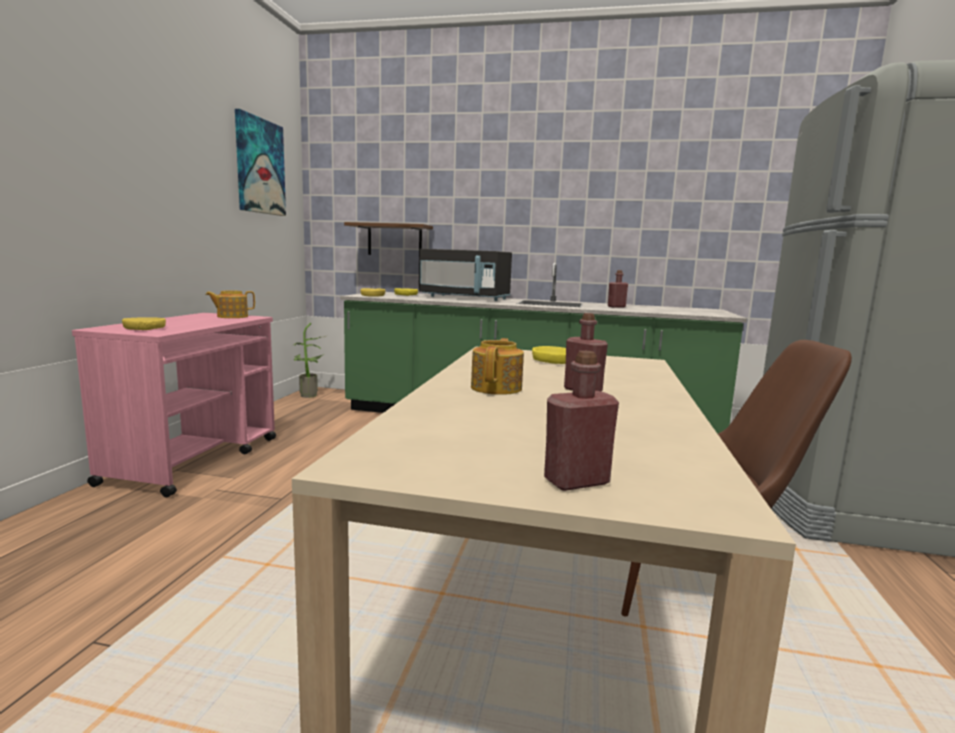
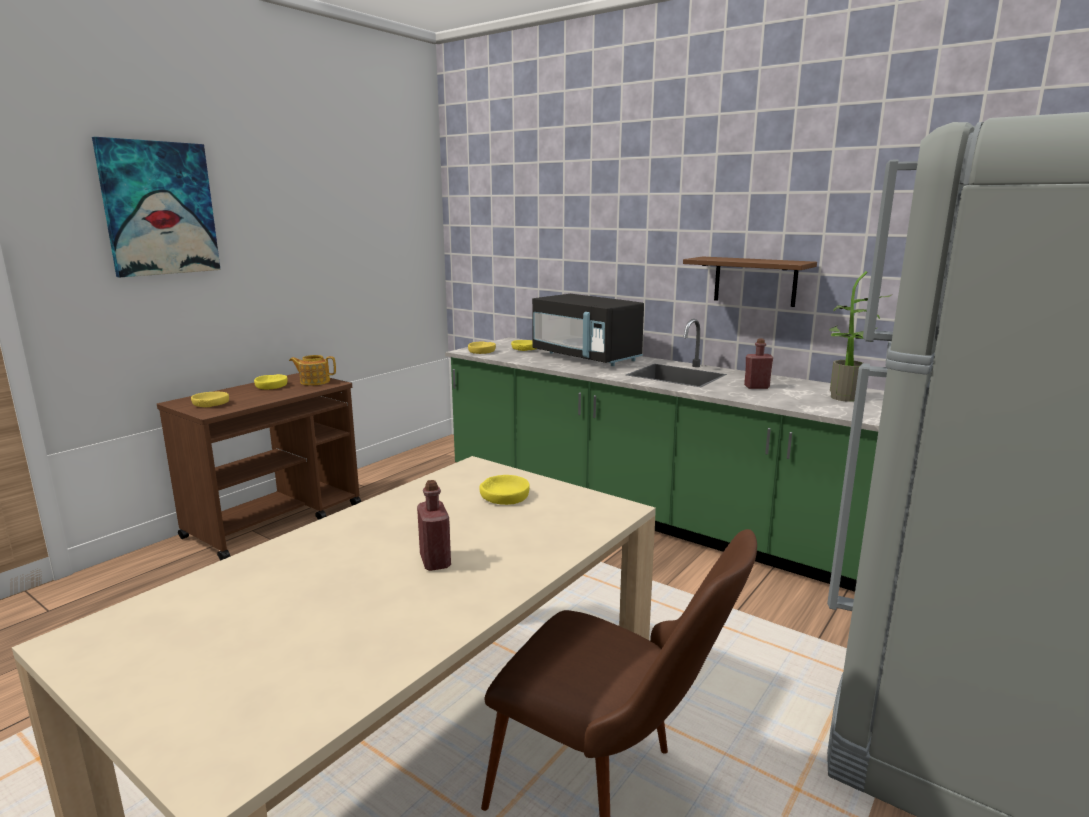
camera: 25 degrees right, 5 degrees up
(190, 319) = (271, 386): none -> yellow bowl
(195, 459) = (276, 520): pink cart -> brown cart
(260, 166) = (378, 207): picture -> picture (159, 208)
(309, 396) = (439, 449): potted plant -> potted plant (846, 399)
(394, 240) = (528, 279): brown shelf -> brown shelf (755, 281)
(497, 388) = (357, 543): teapot -> none
(576, 481) = (178, 705): red bottle -> none

